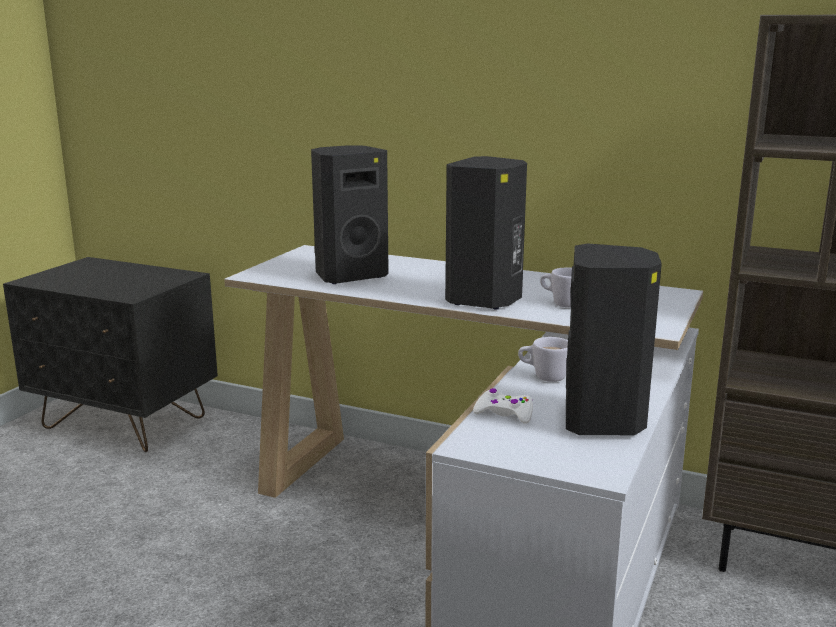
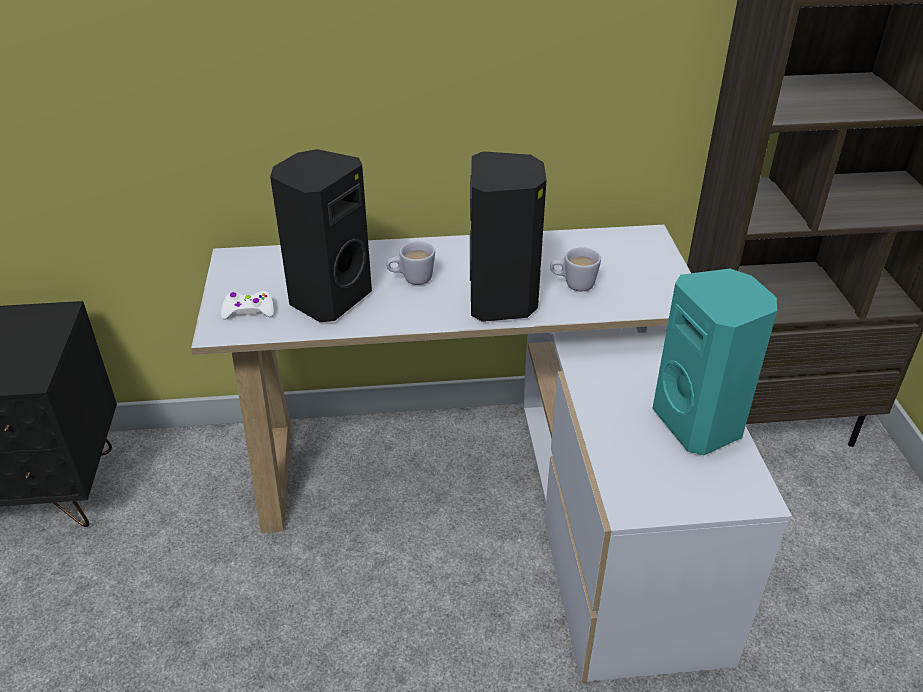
camera: 30 degrees left, 20 degrees up
(504, 413) = (618, 447): white game controller -> white game controller (249, 311)
(543, 376) = (601, 377): white mug -> white mug (411, 279)
(604, 420) = (700, 423): black speaker -> turquoise speaker

